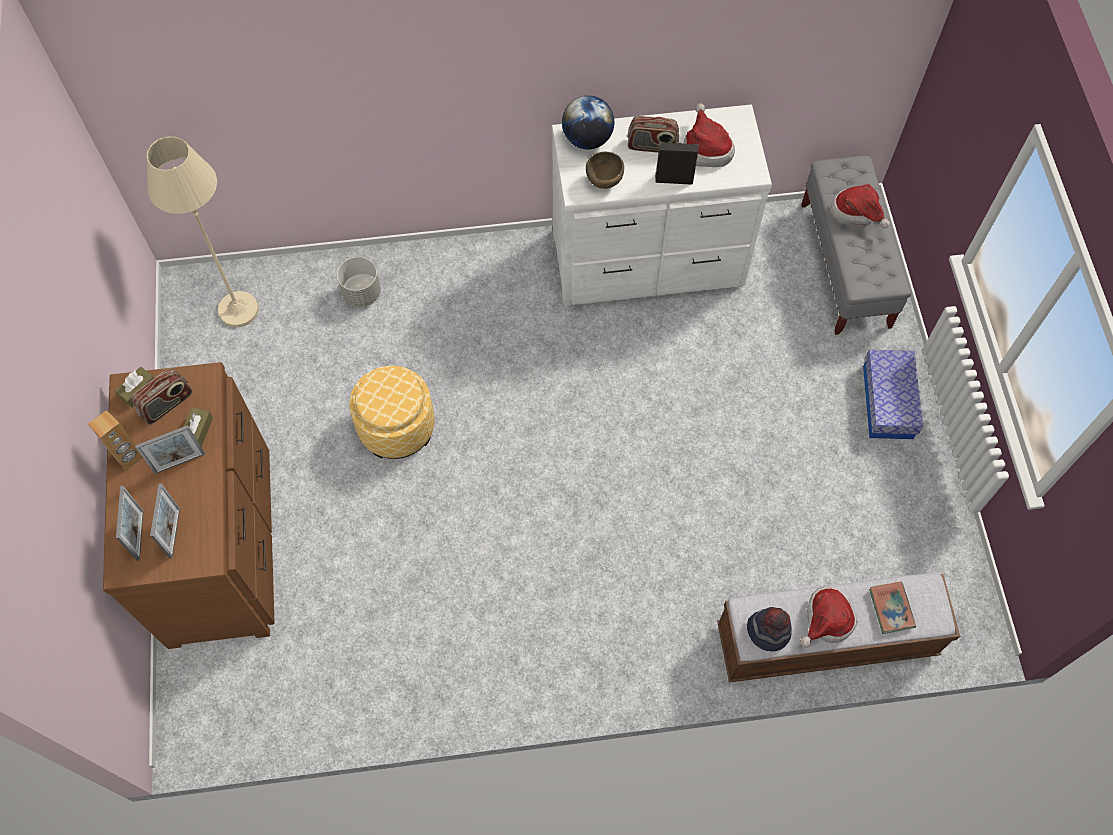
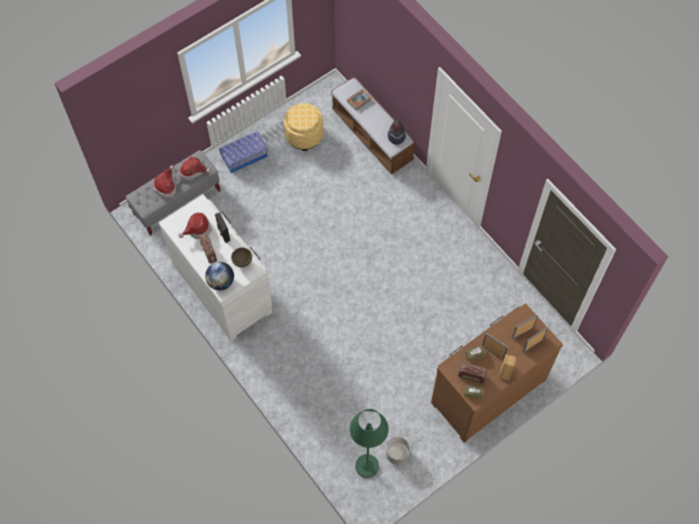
camera: 120 degrees left, 0 degrees up
(238, 310) = (367, 466): beige floor lamp -> green floor lamp
(361, 293) = (321, 411): grey planter -> grey planter (397, 454)
(396, 427) = (383, 350): ottoman -> ottoman (304, 135)
(826, 621) = (379, 119): hat -> hat (193, 171)

